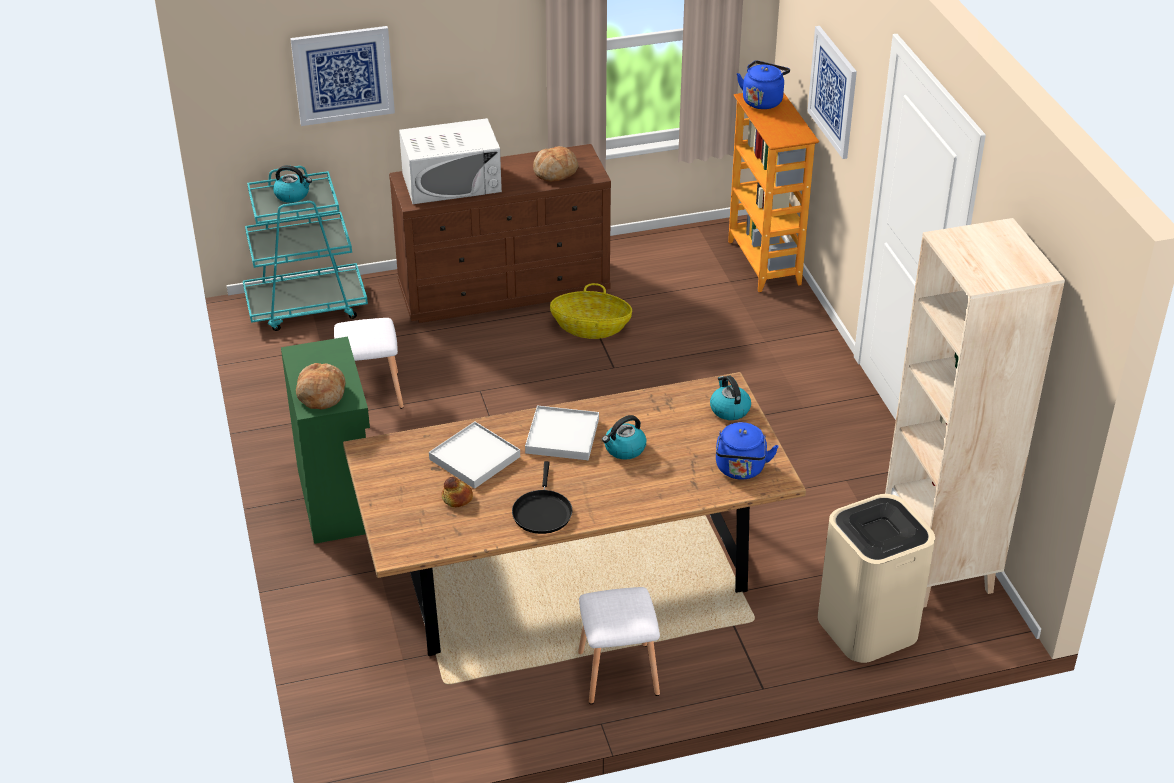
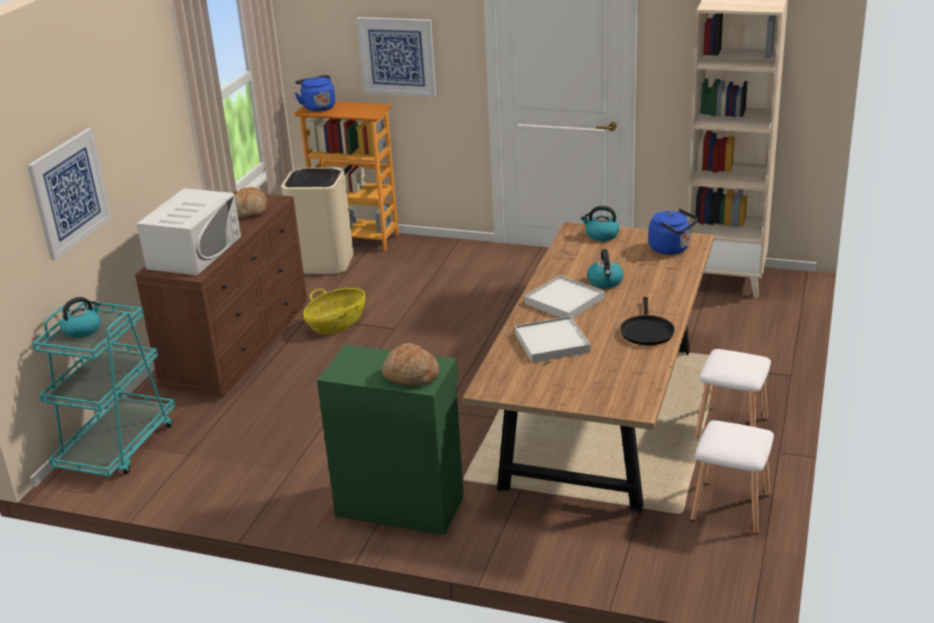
camera: 55 degrees left, 10 degrees down
(370, 393) = (282, 447): white stool -> white stool (731, 508)
(457, 498) = (595, 363): bread -> none
(542, 511) = (646, 331): black frying pan -> black frying pan turned 60 degrees clockwise
(867, 628) = (761, 320): beige trash can -> beige trash can (323, 262)

